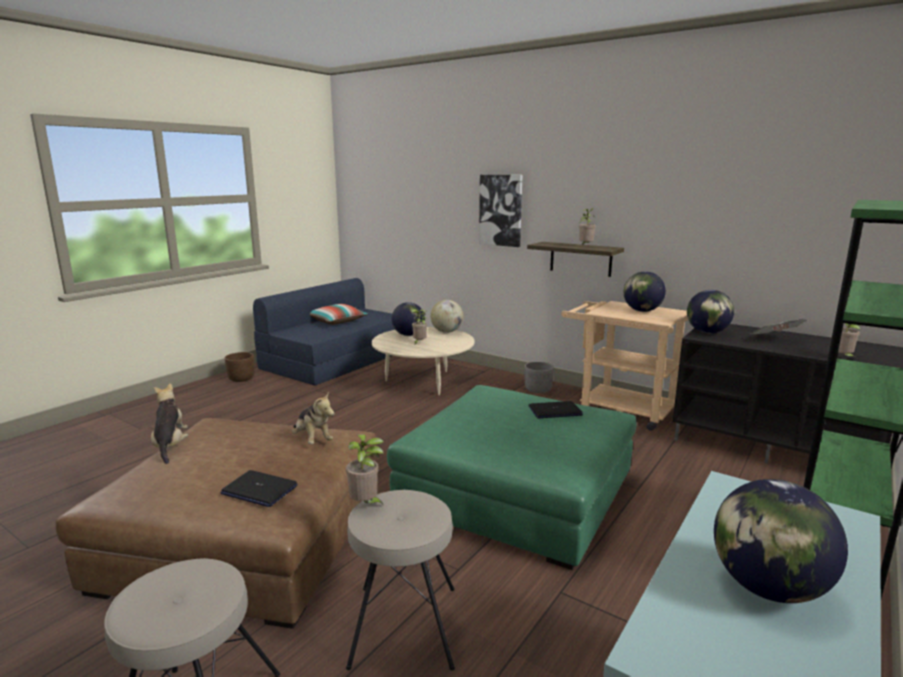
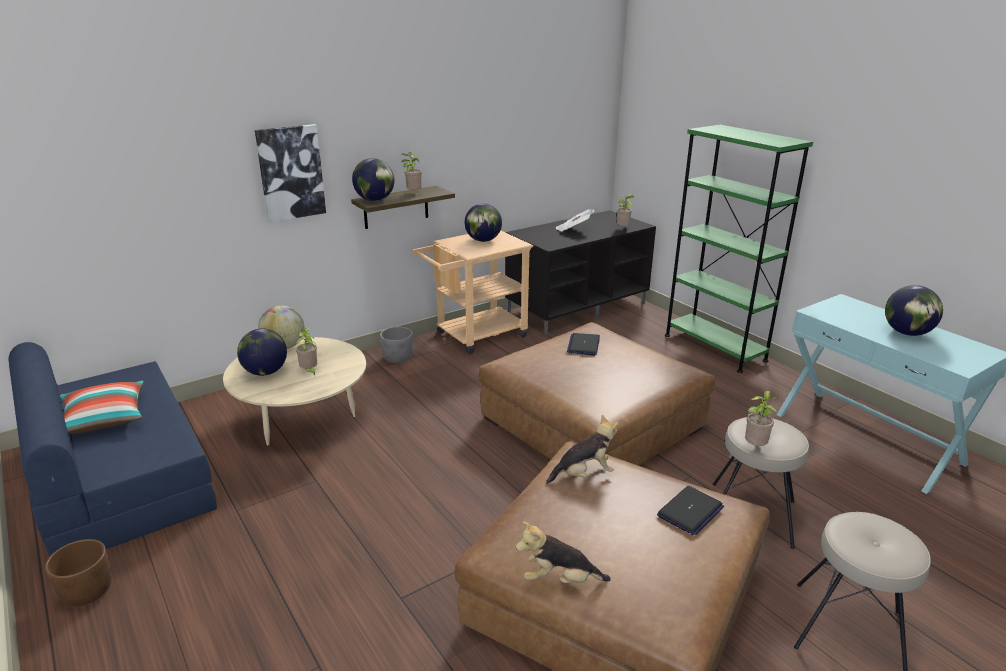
camera: 70 degrees left, 10 degrees up
(517, 492) = (592, 423): green ottoman -> brown ottoman
(707, 332) = (541, 241): globe -> globe (375, 200)

